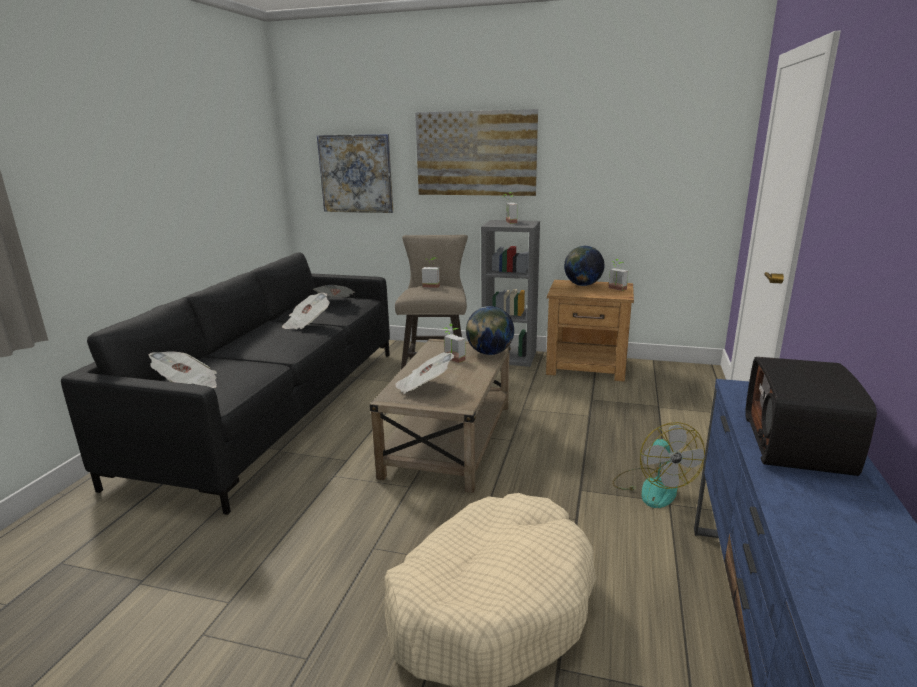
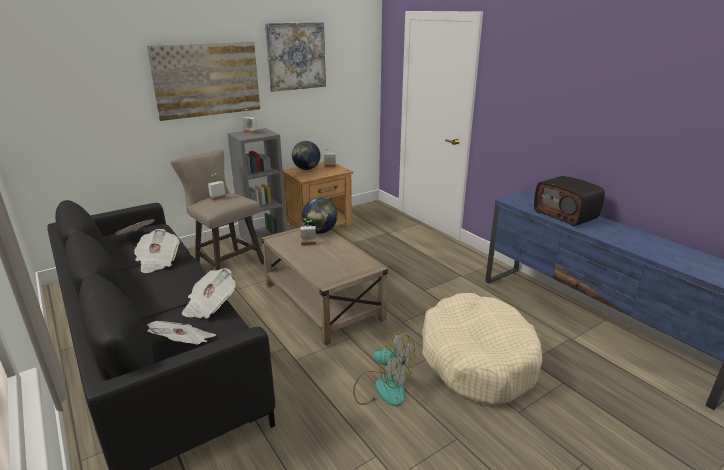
camera: 50 degrees left, 5 degrees up
(356, 173) = (86, 109): picture -> picture (296, 56)
(423, 387) = (330, 267): newspaper -> newspaper (210, 306)
(653, 487) = (446, 272): fan -> fan (382, 387)

